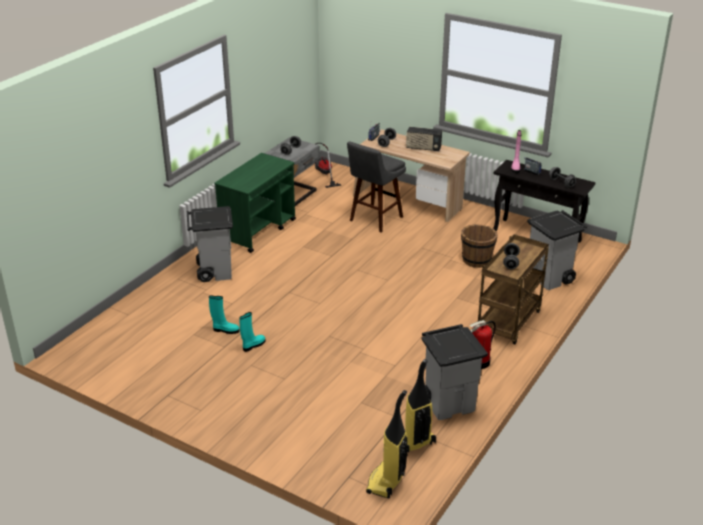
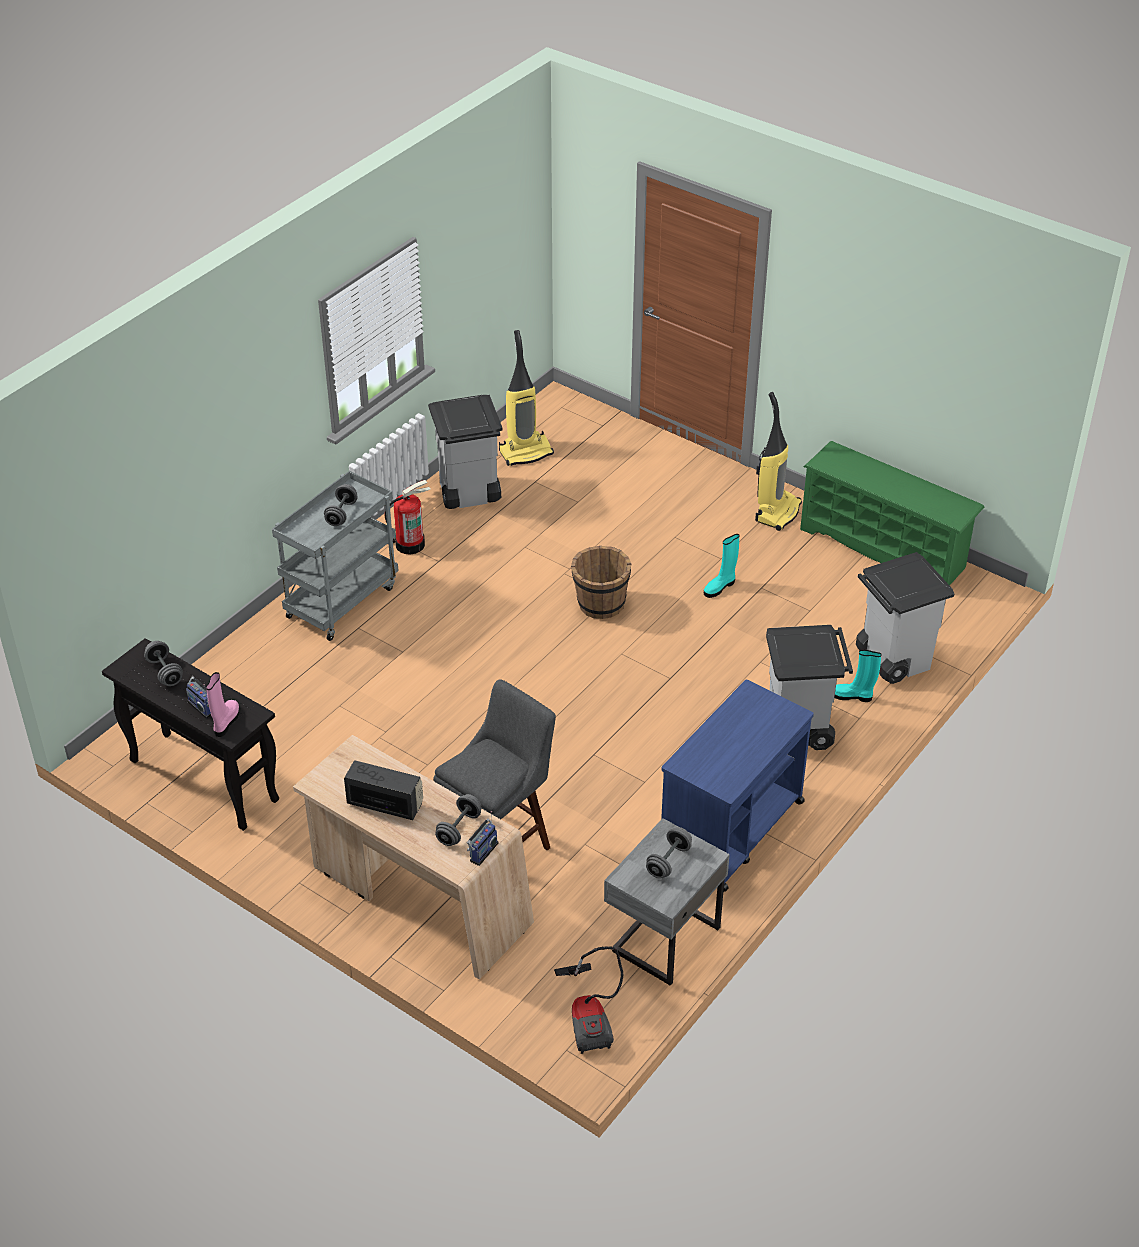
camera: 175 degrees left, 10 degrees up
(127, 379) = (884, 548): none -> green shoe rack
(225, 330) = (764, 614): turquoise boot -> turquoise boot (853, 696)
(258, 230) = (730, 830): green cart -> blue cart
(386, 482) = (562, 418): vacuum cleaner -> vacuum cleaner (777, 512)
(477, 260) = (339, 727): brown bucket -> brown bucket (600, 604)
(509, 323) = (342, 600): brown cart -> grey cart
(550, 278) = (234, 680): grey trash can -> grey trash can (892, 659)

